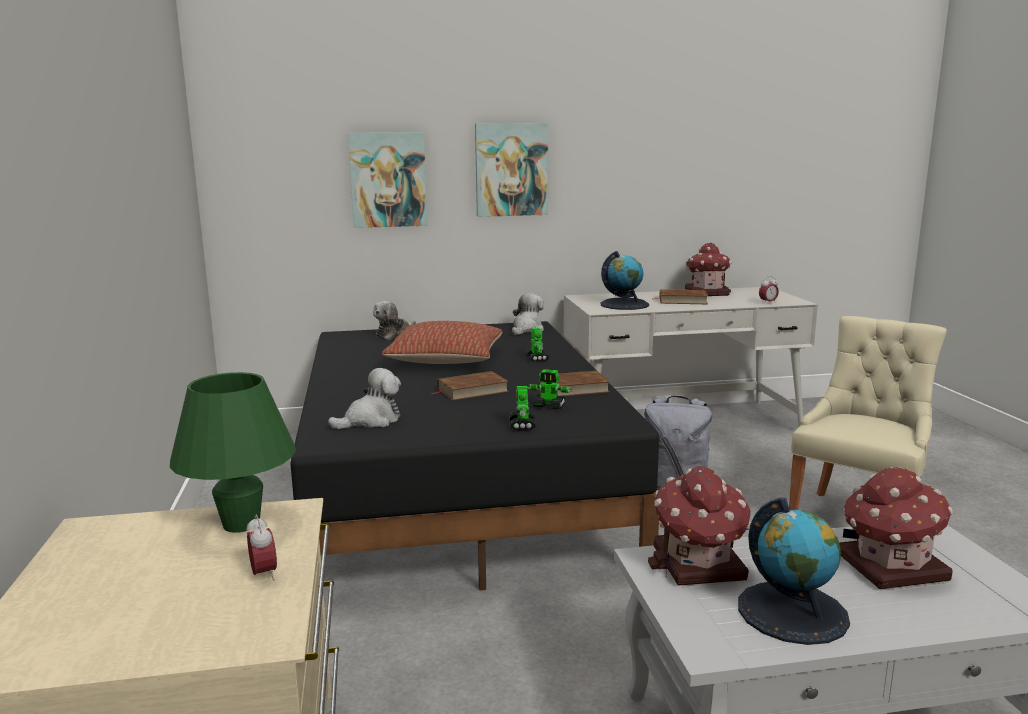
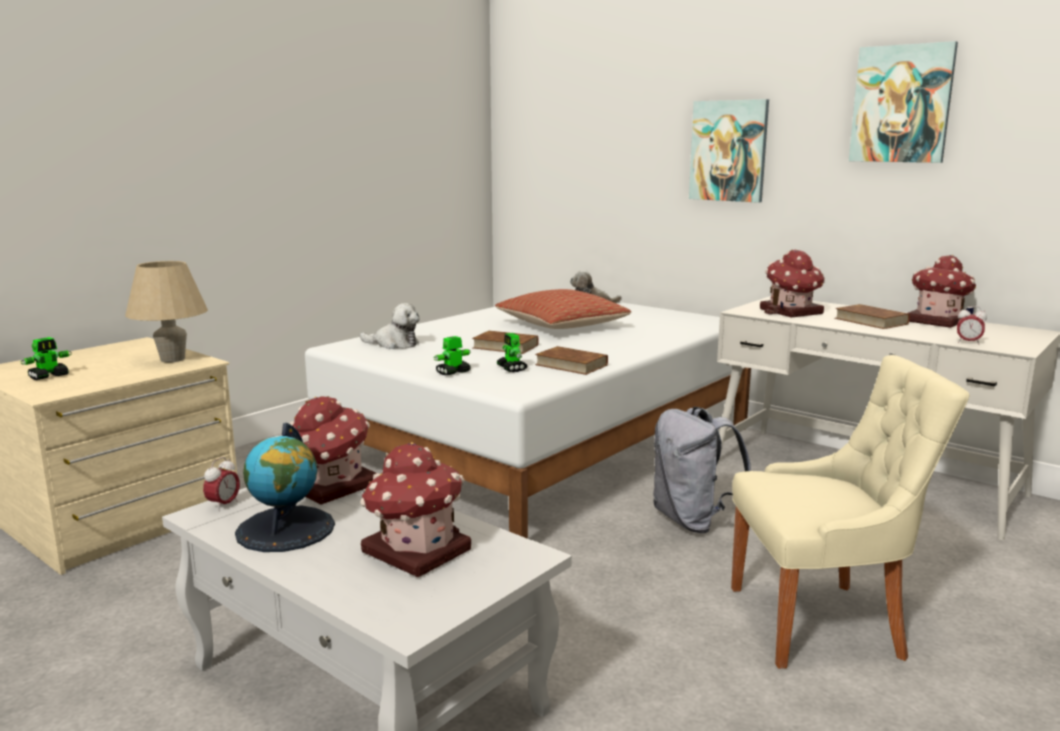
camera: 50 degrees right, 0 degrees up
(241, 524) = (173, 359): green table lamp -> beige table lamp
(264, 574) = (115, 377): alarm clock -> alarm clock (223, 505)
(388, 179) = (618, 157): picture -> picture (901, 104)
(459, 490) = (544, 448): black bed -> white bed
(526, 330) = (701, 322): plush toy -> none
(537, 359) = (625, 341): toy robot -> toy robot (49, 376)
(624, 304) = (791, 312): globe -> toy house

